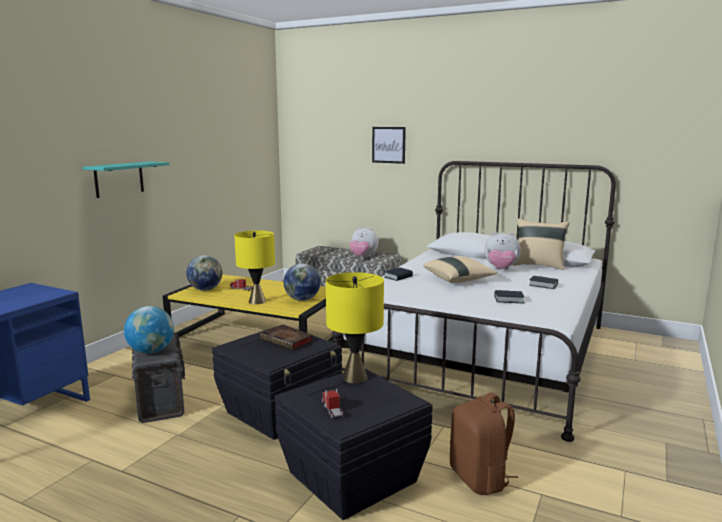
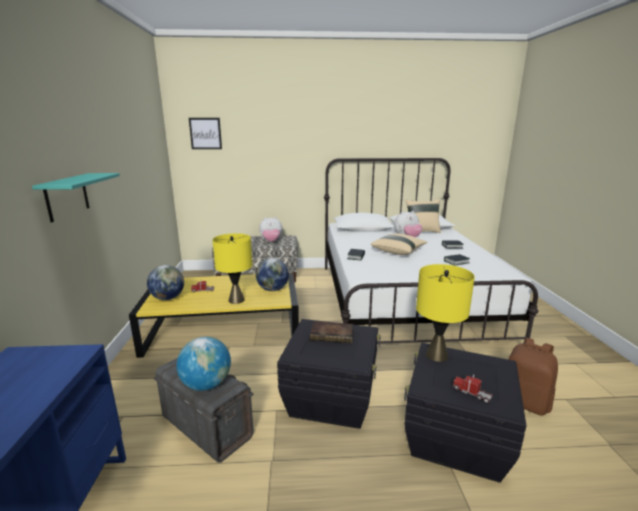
camera: 30 degrees left, 5 degrees up
(388, 145) = (280, 147): picture -> picture (205, 133)

